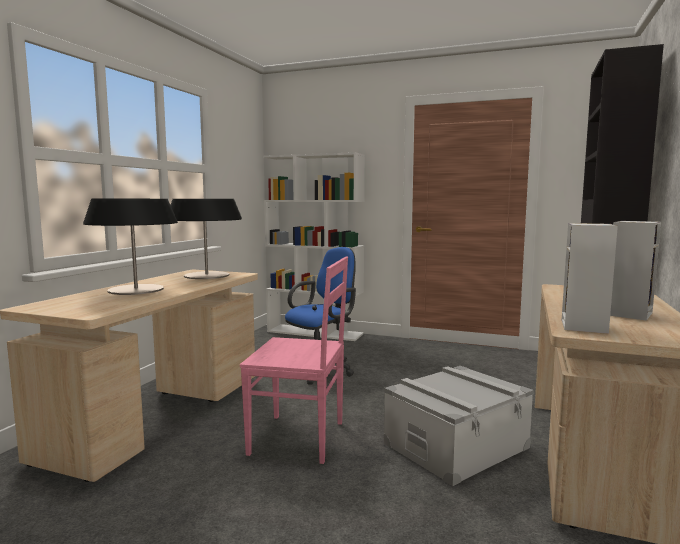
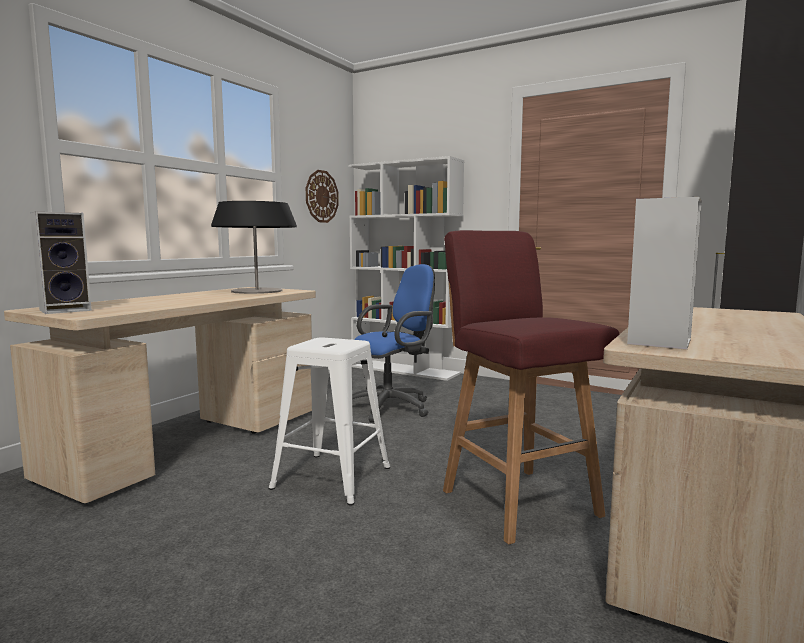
camera: 10 degrees right, 0 degrees up
(136, 289) = (164, 299): table lamp -> none
(240, 183) = (321, 196): none -> wall clock
(300, 438) = (332, 478): pink chair -> white stool
(456, 445) = (517, 501): grey storage box -> red stool
(628, 313) = (741, 332): speaker -> speaker (67, 310)

